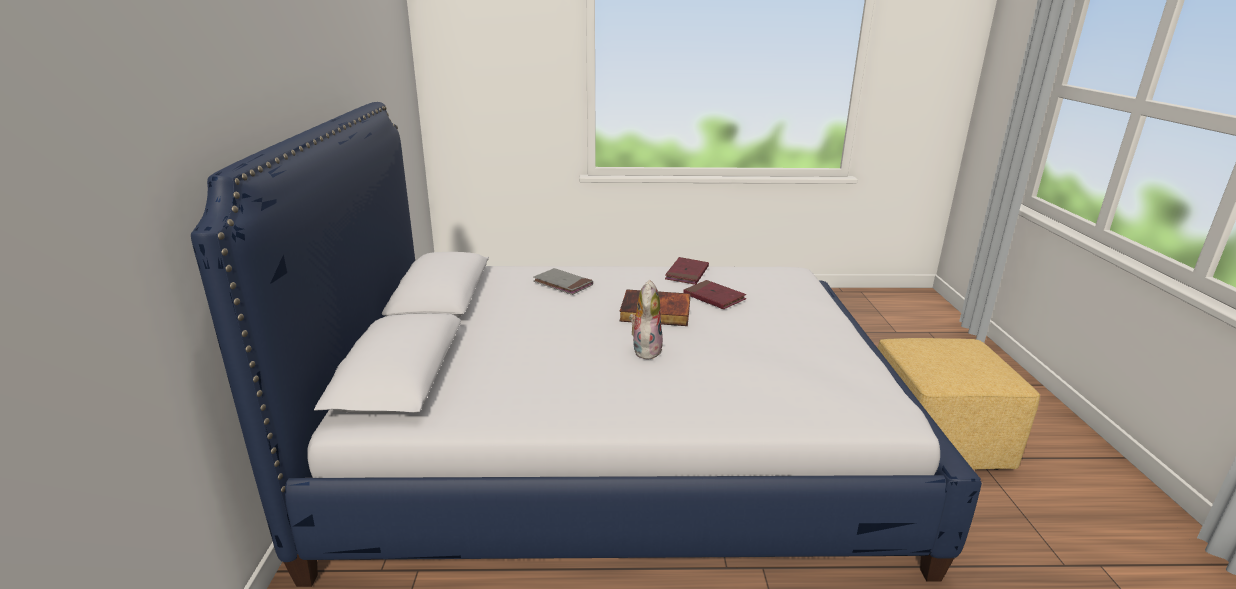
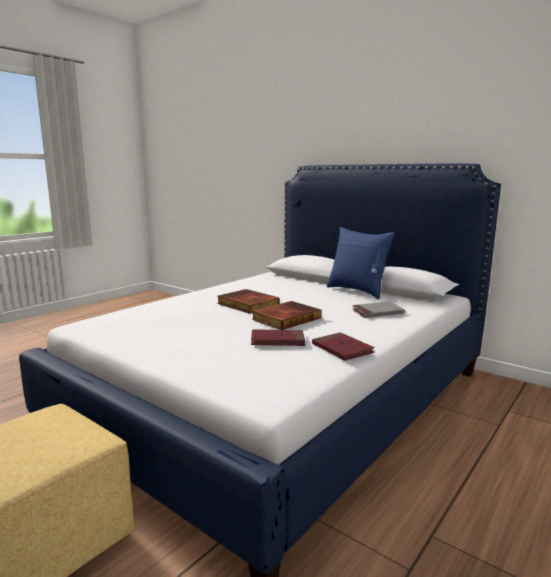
camera: 130 degrees right, 10 degrees down
(478, 313) = (357, 291): none -> blue pillow
(645, 349) = (246, 304): plush toy -> book

